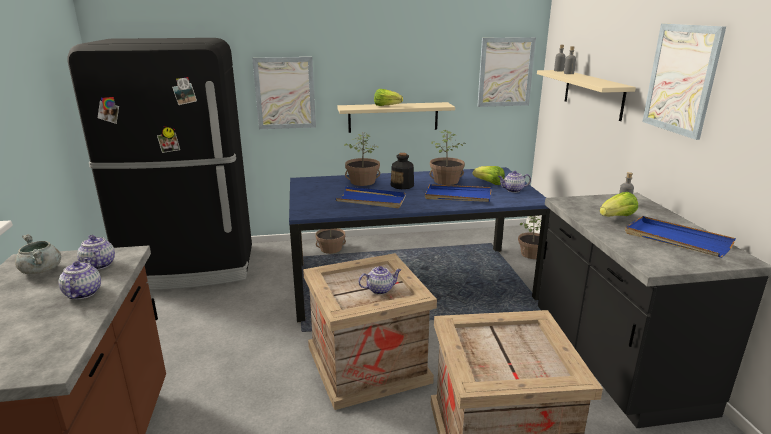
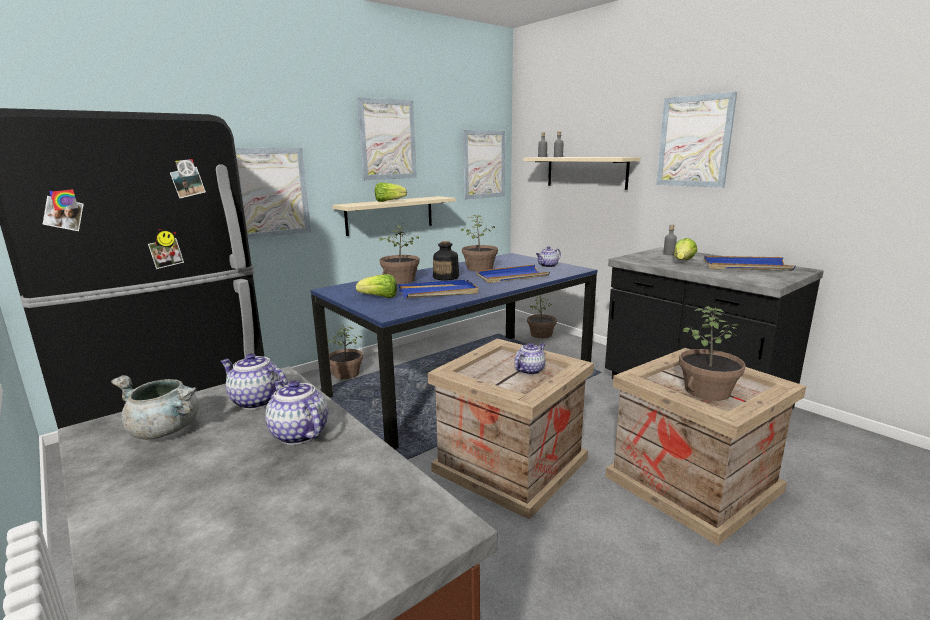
camera: 30 degrees left, 5 degrees down
(395, 49) = (387, 140): none -> picture
(489, 183) = (519, 264): lettuce -> lettuce (379, 297)
(498, 358) = (707, 391): none -> potted plant

